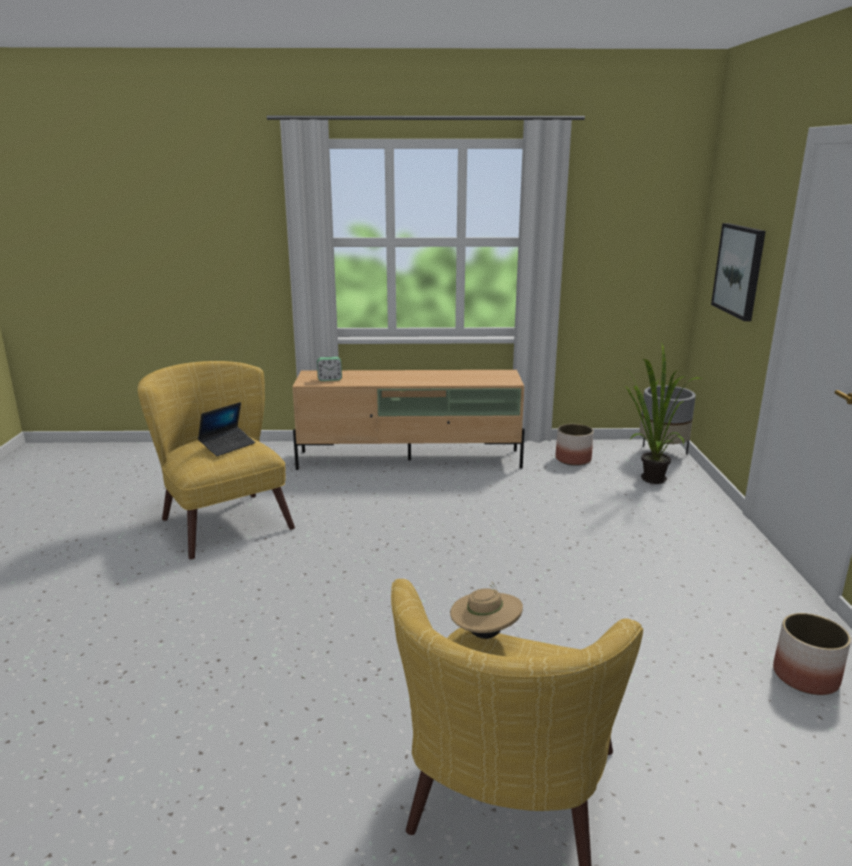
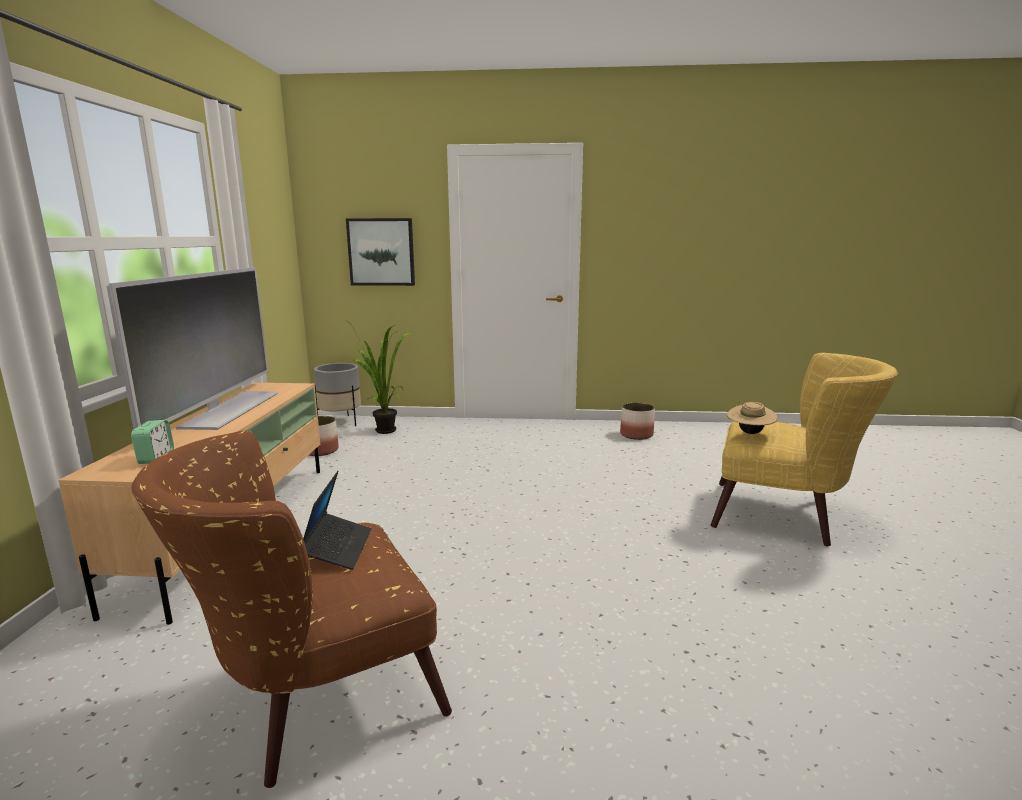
camera: 85 degrees left, 5 degrees down
(222, 519) = (313, 695): yellow armchair -> brown armchair
(227, 446) = (338, 548): laptop -> laptop turned 45 degrees clockwise
(433, 376) = (229, 409): none -> television

